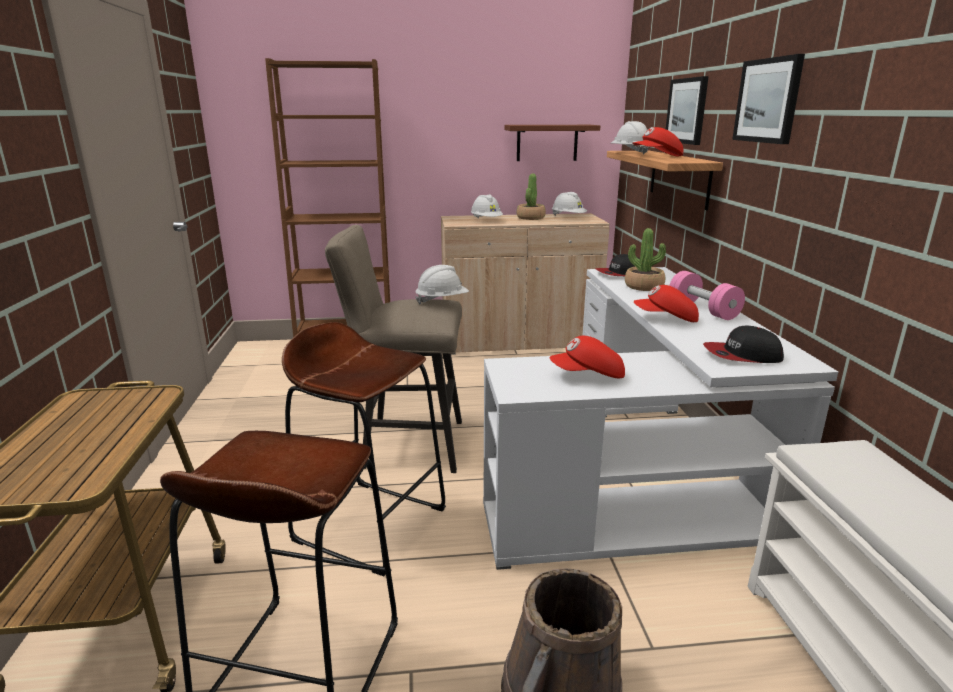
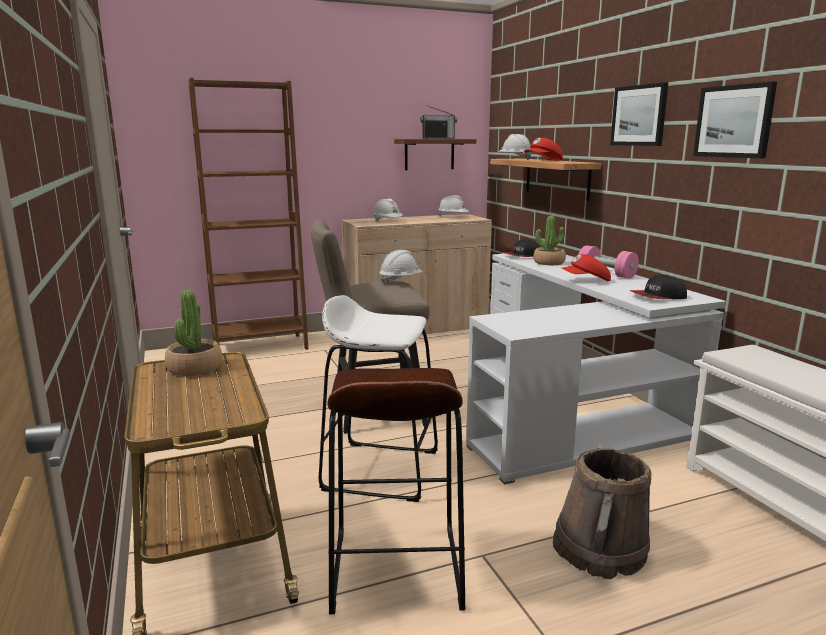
camera: 15 degrees left, 5 degrees down
(370, 524) = (381, 470): brown stool -> white stool
(530, 218) = (422, 218): potted plant -> potted plant (194, 368)
(554, 124) = (438, 138): none -> radio
(588, 376) = (558, 320): red cap -> none
(687, 111) = (560, 125): picture -> picture (734, 121)

